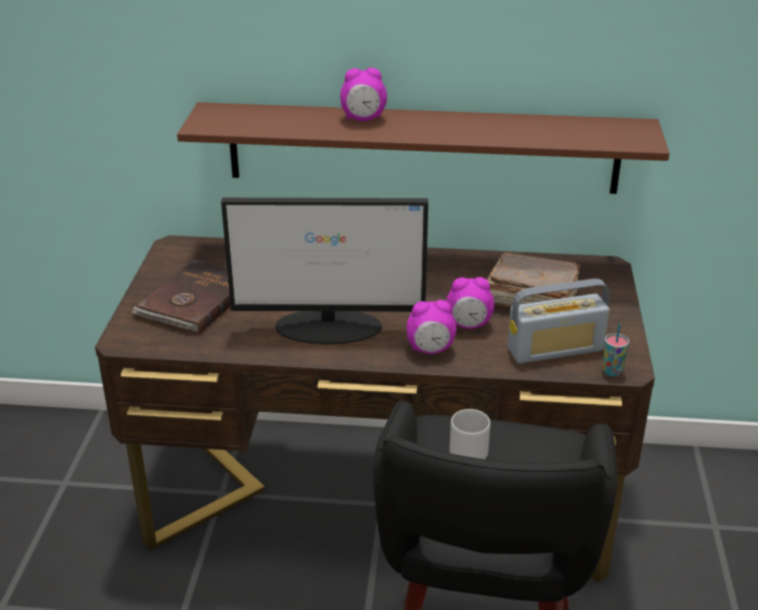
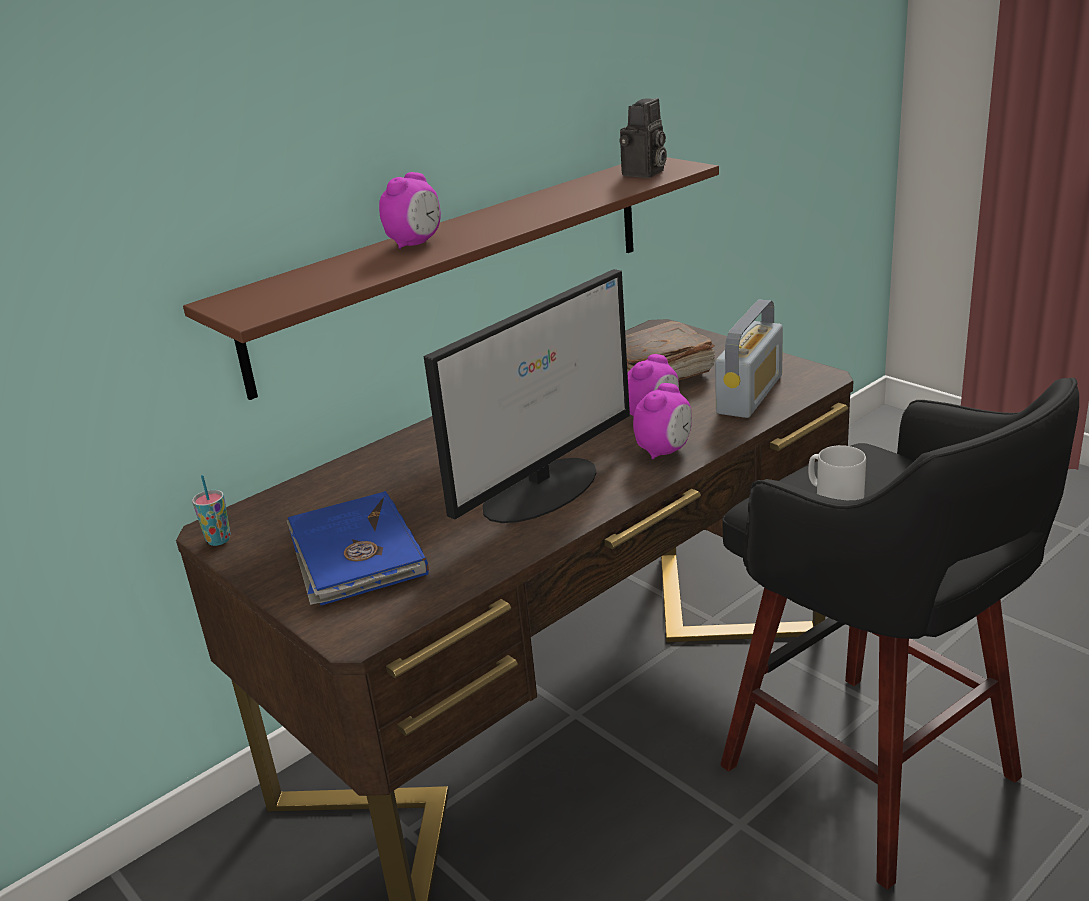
camera: 45 degrees left, 5 degrees down
(194, 300) = (354, 554): brown book -> blue book
(605, 134) = (644, 173): none -> camera
(612, 372) = (816, 384): cup -> cup (218, 540)

